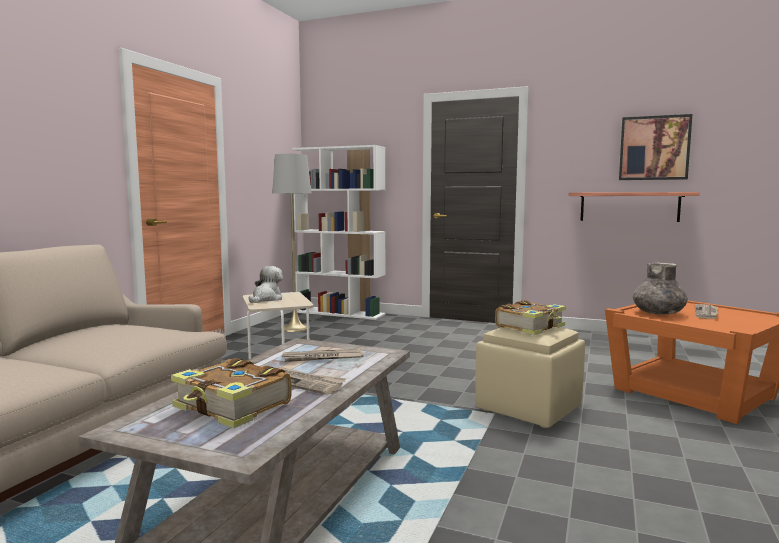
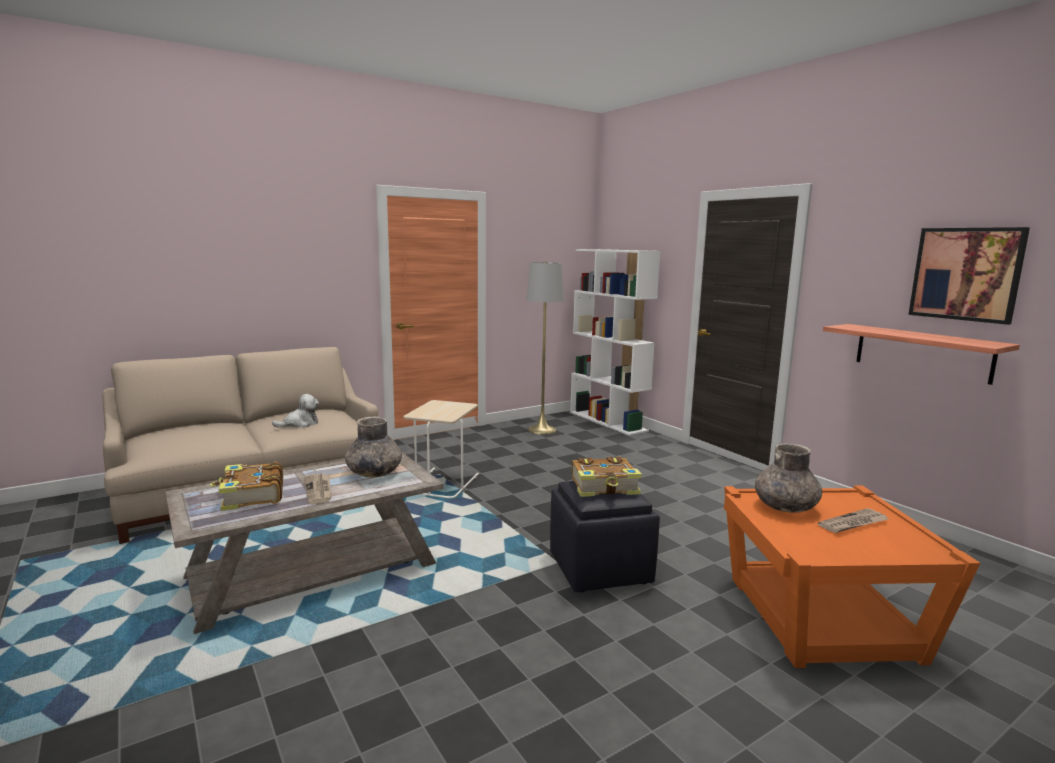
camera: 35 degrees right, 5 degrees up
(266, 299) = (436, 408): plush toy -> plush toy (300, 424)
(322, 358) = (374, 473): newspaper -> grey vase
(527, 408) = (598, 568): beige ottoman -> black ottoman

